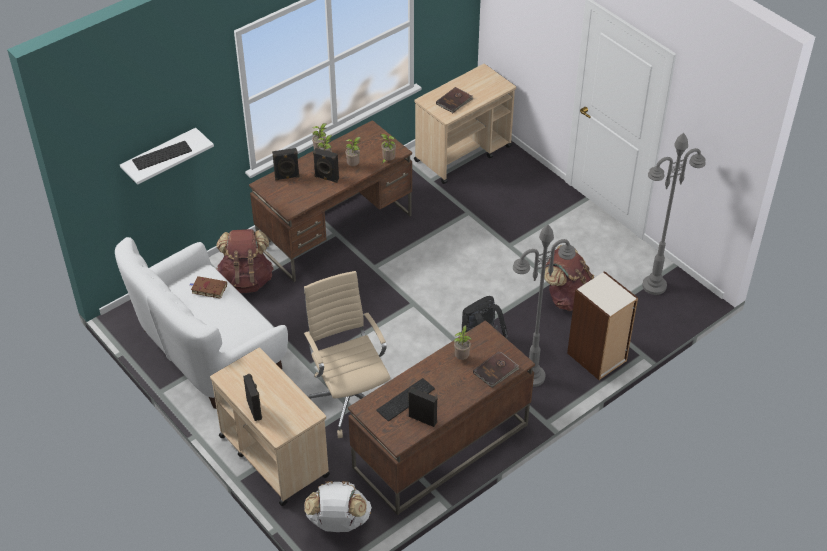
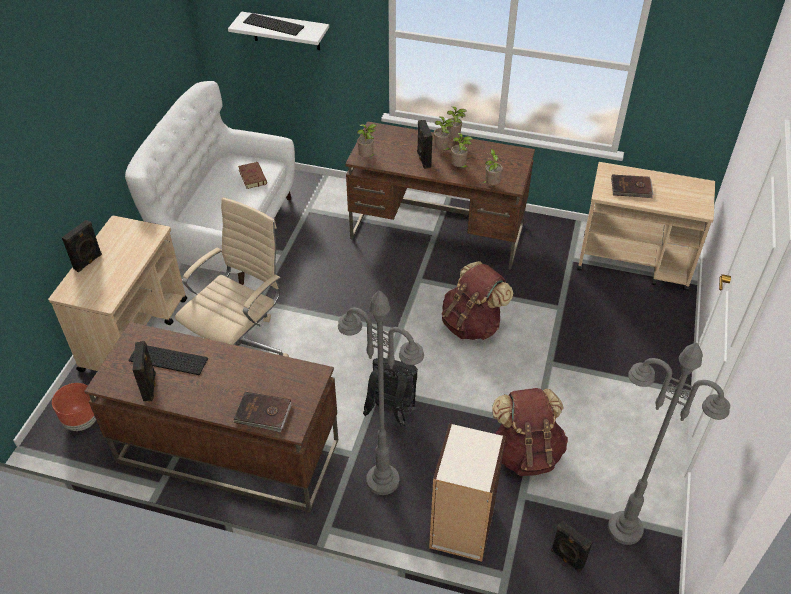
camera: 55 degrees right, 0 degrees up
(246, 280) = (326, 210): brown backpack -> brown backpack (472, 324)
(287, 177) = (399, 137): black speaker -> black speaker (566, 559)
(338, 522) = (82, 421): white backpack -> brown planter
(462, 357) = (262, 375): potted plant -> potted plant (367, 158)

